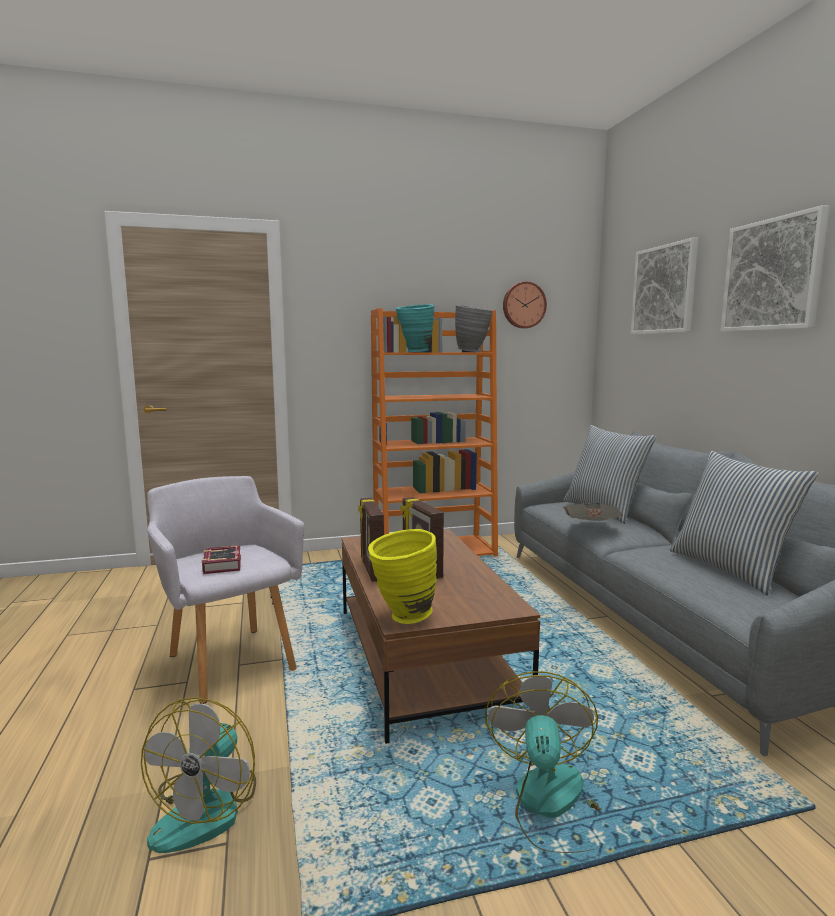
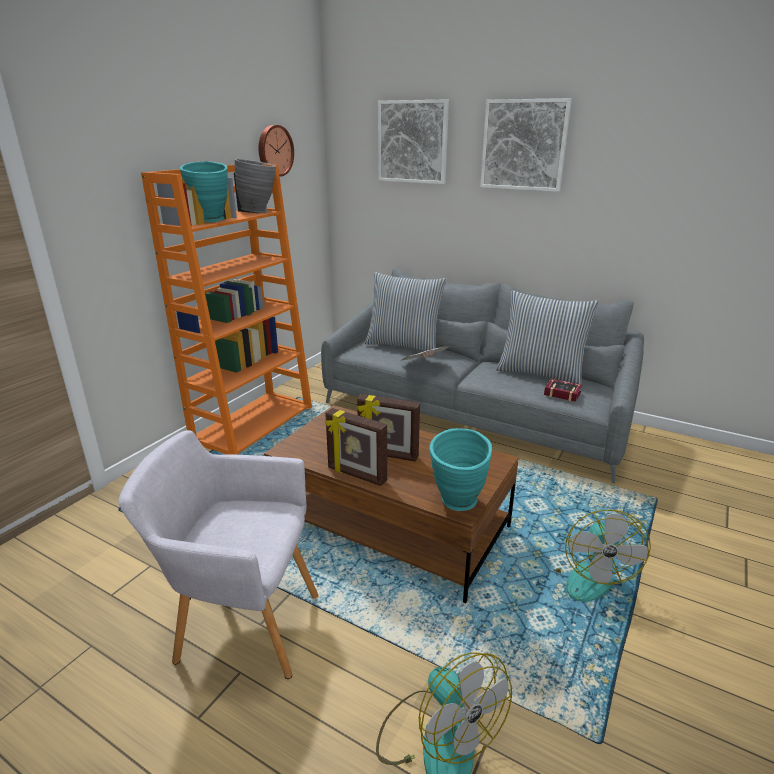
camera: 45 degrees left, 15 degrees up
(224, 563) = (244, 538): book -> book (561, 393)
(402, 618) = (457, 505): yellow vase -> turquoise vase
(552, 806) = (585, 574): fan -> fan turned 135 degrees counterclockwise

